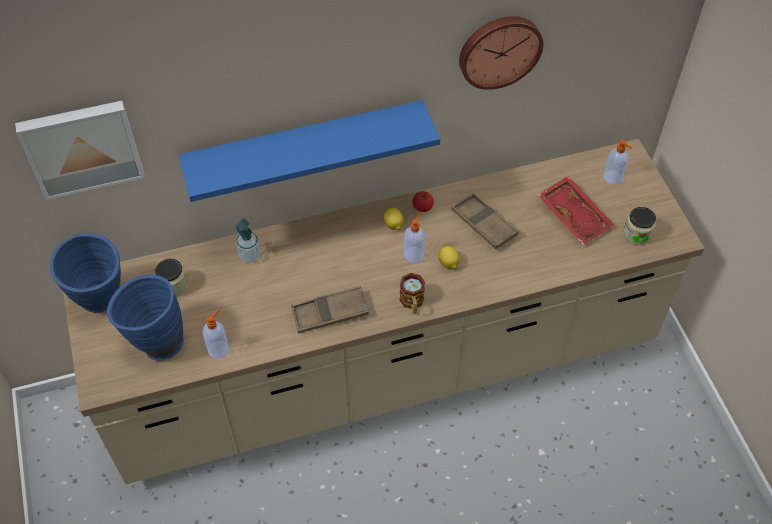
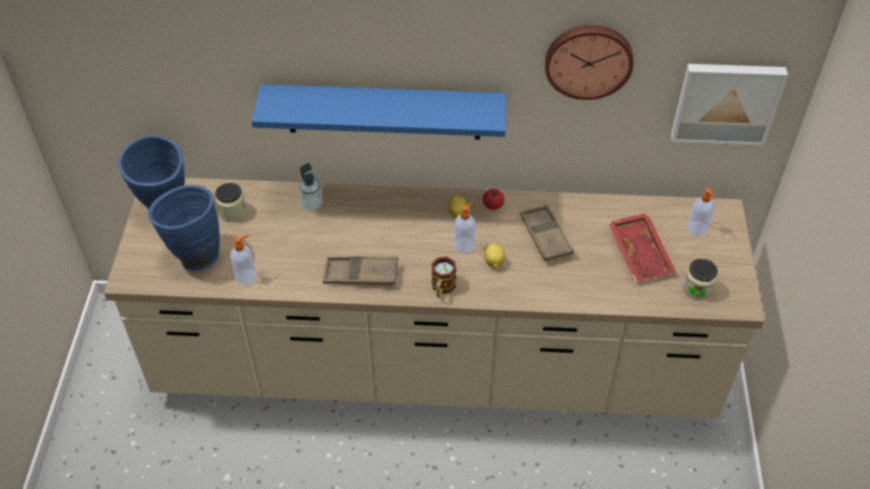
camera: 20 degrees right, 5 degrees down
(82, 147) = (171, 52): picture -> picture (726, 101)

